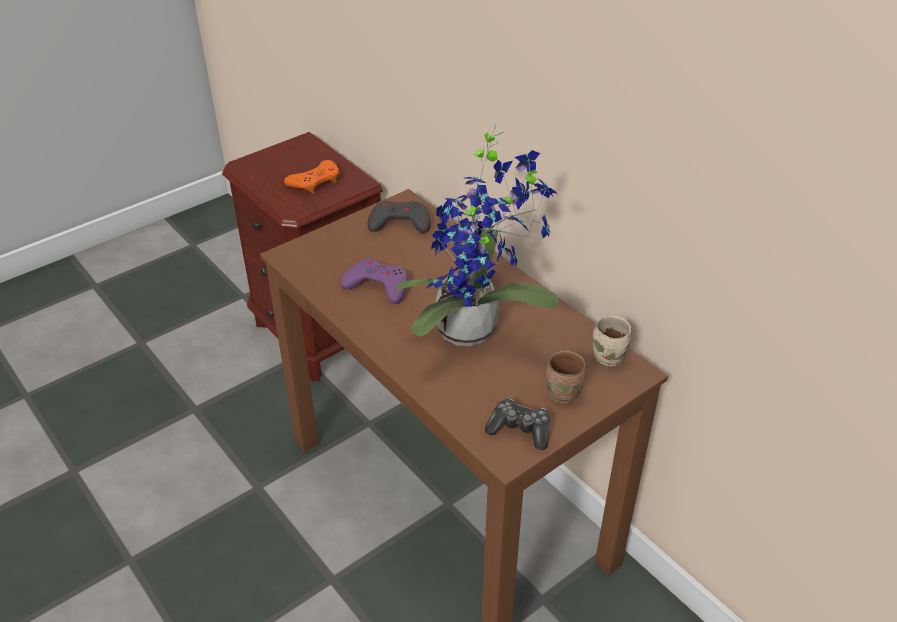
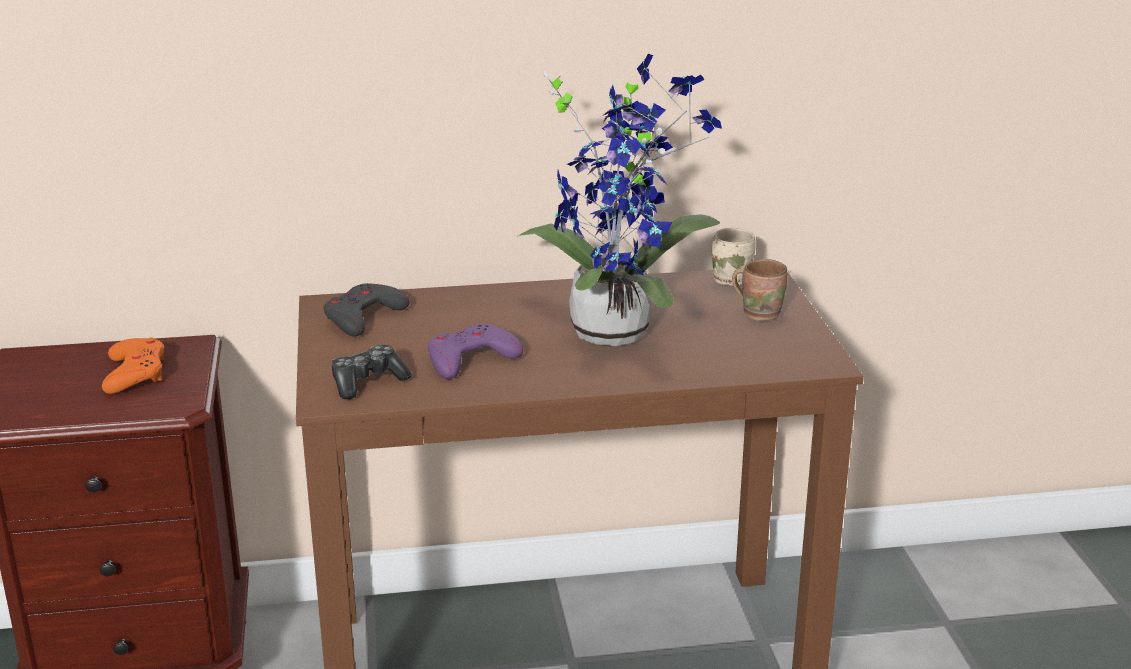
camera: 60 degrees left, 15 degrees down
(520, 430) = (794, 347): game controller -> game controller (367, 382)

